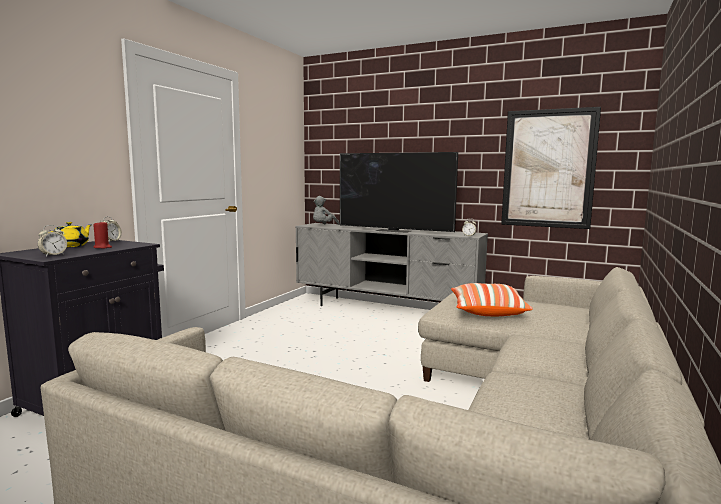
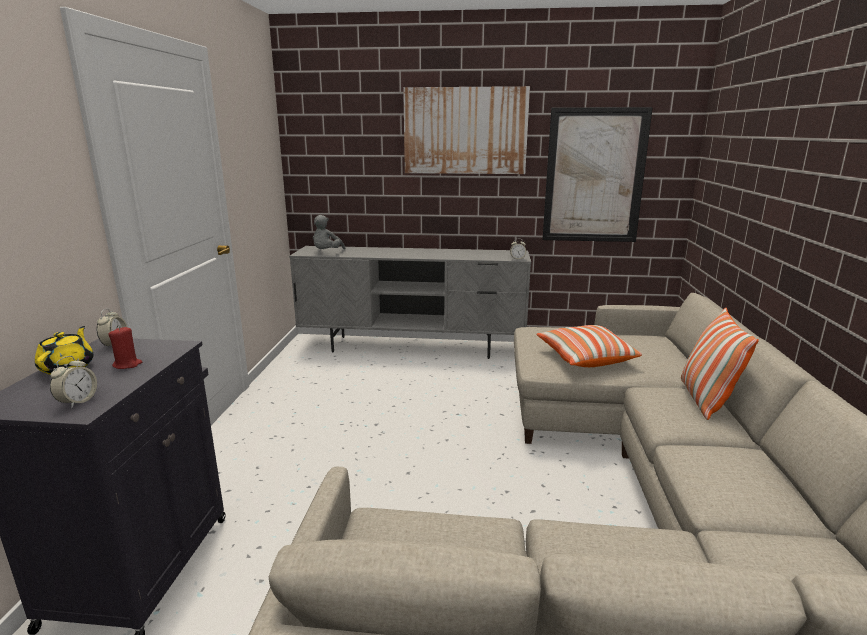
camera: 20 degrees left, 10 degrees up
(394, 230) = (424, 255): television -> none
(436, 133) = (465, 131): none -> picture
(571, 348) = (705, 400): none -> pillow

